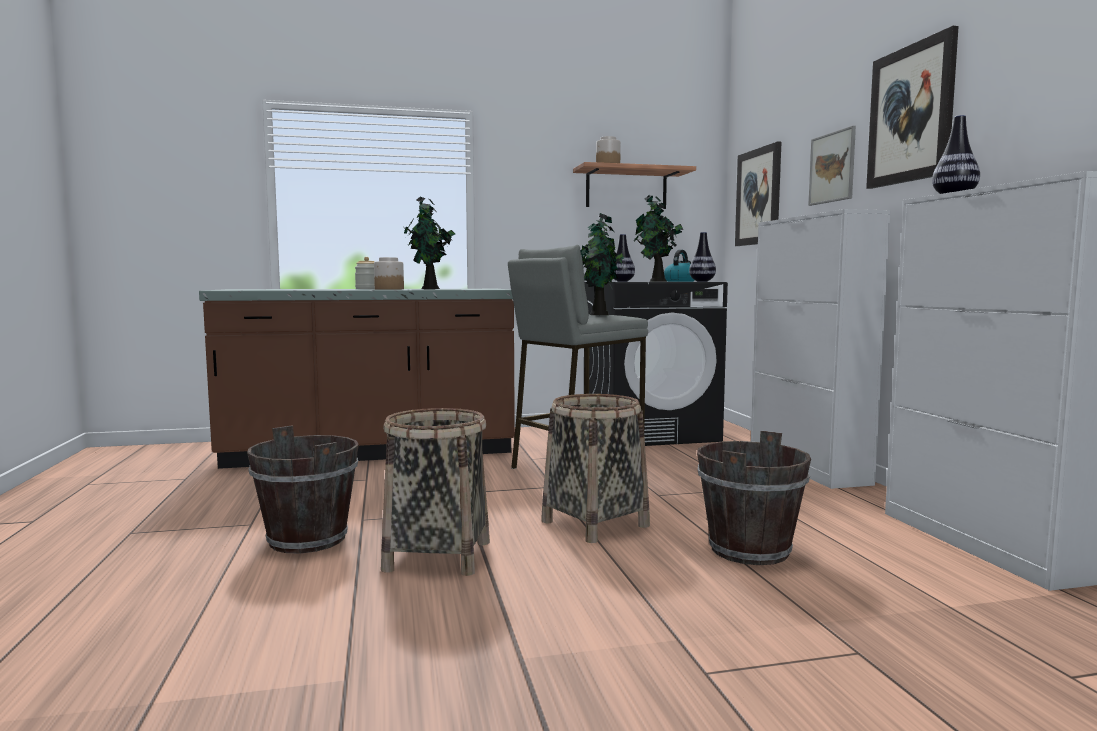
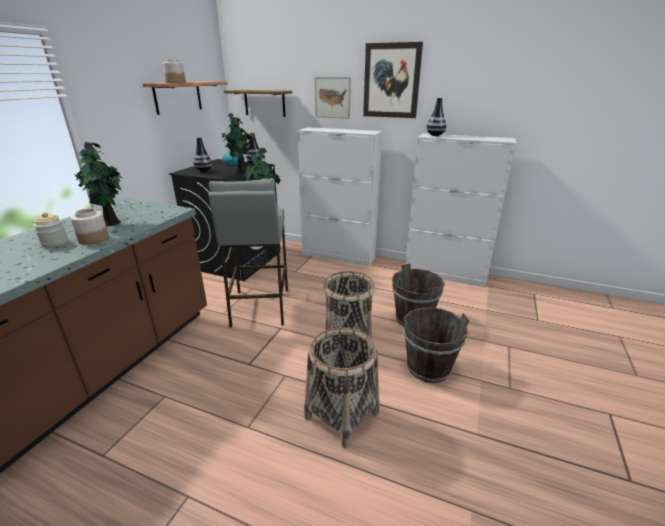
camera: 55 degrees left, 20 degrees up
(308, 539) = (258, 468): brown bucket -> brown bucket (428, 368)
(758, 197) = (264, 103): picture -> shelf

